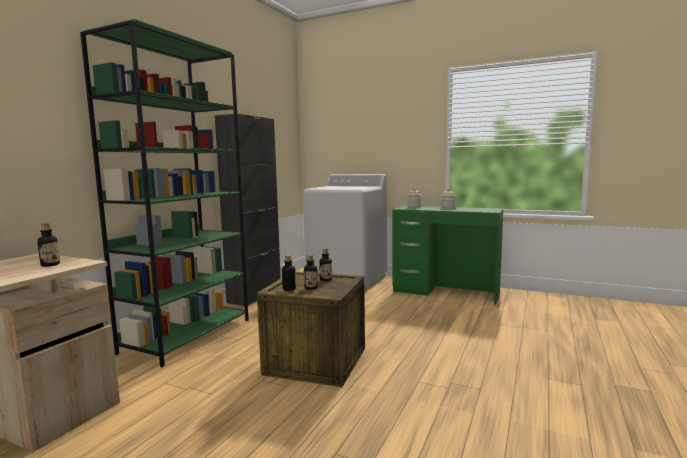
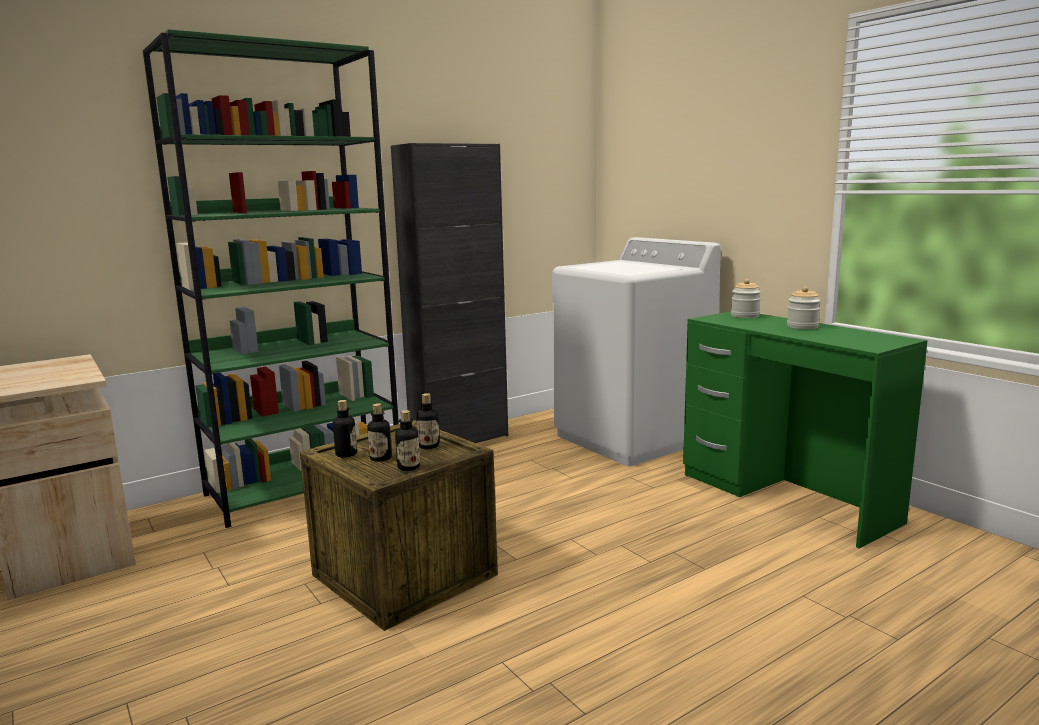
camera: 30 degrees right, 5 degrees up
(50, 265) = (51, 377): bottle -> bottle (408, 467)

